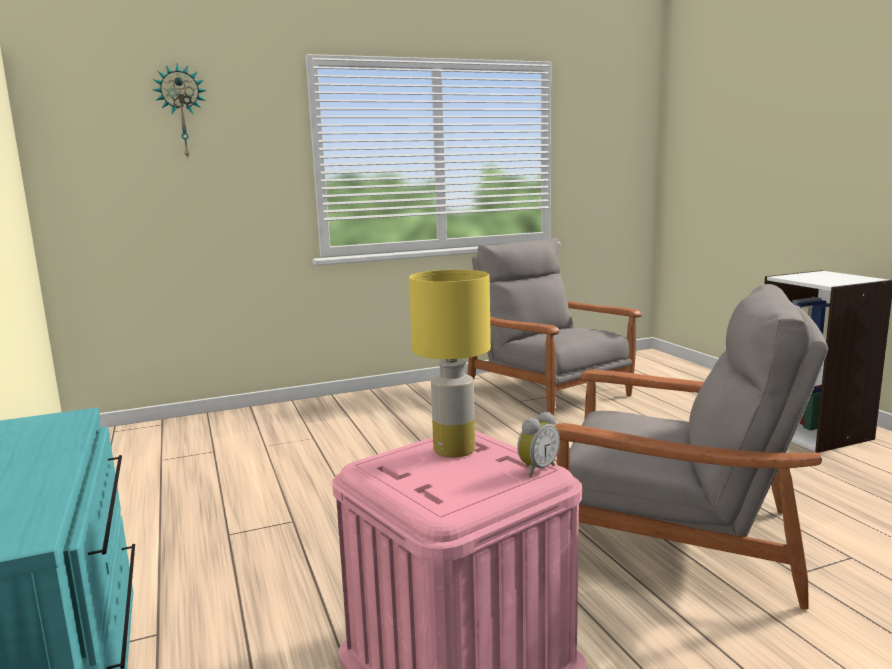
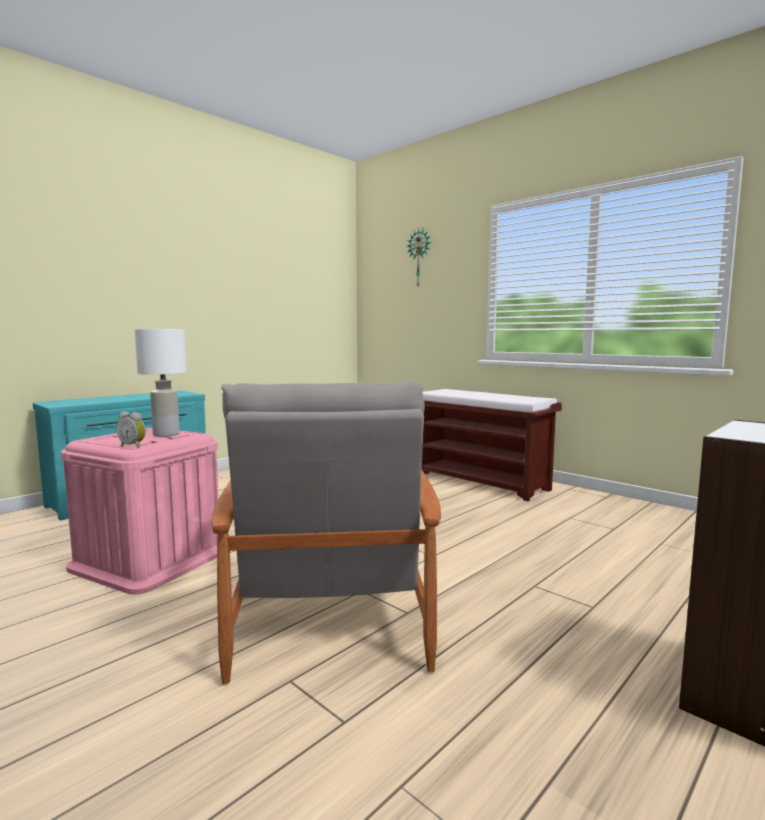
camera: 65 degrees right, 5 degrees down
(381, 406) = (483, 482): none -> brown bench
(454, 450) = (165, 434): yellow table lamp -> white table lamp
(549, 392) = (616, 525): grey armchair -> none

